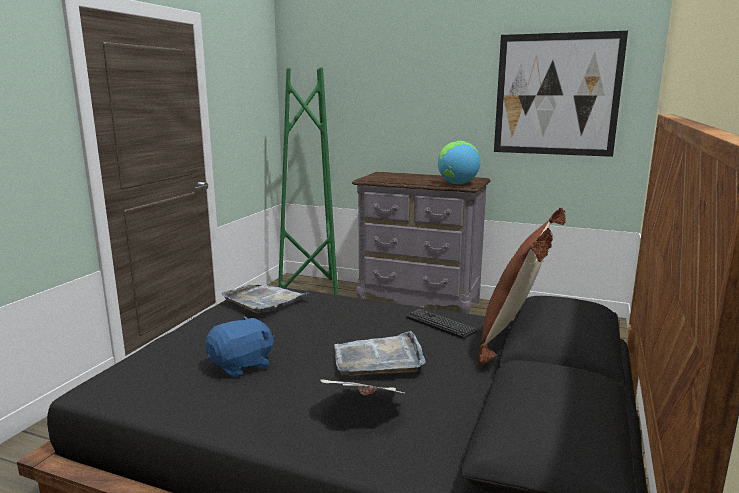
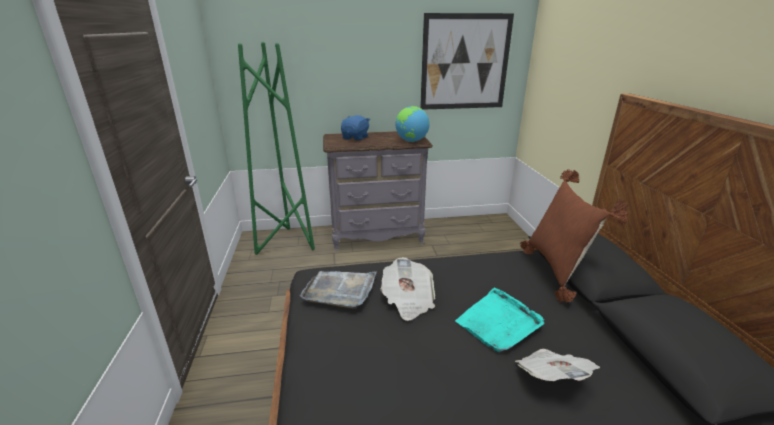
camera: 30 degrees left, 10 degrees up
(242, 366) = (409, 375): blue plush toy -> blue plush toy (355, 138)
(313, 321) = (408, 301): none -> newspaper
(378, 358) = (498, 322): grey tray -> turquoise tray
(440, 324) = (491, 271): keyboard -> none

